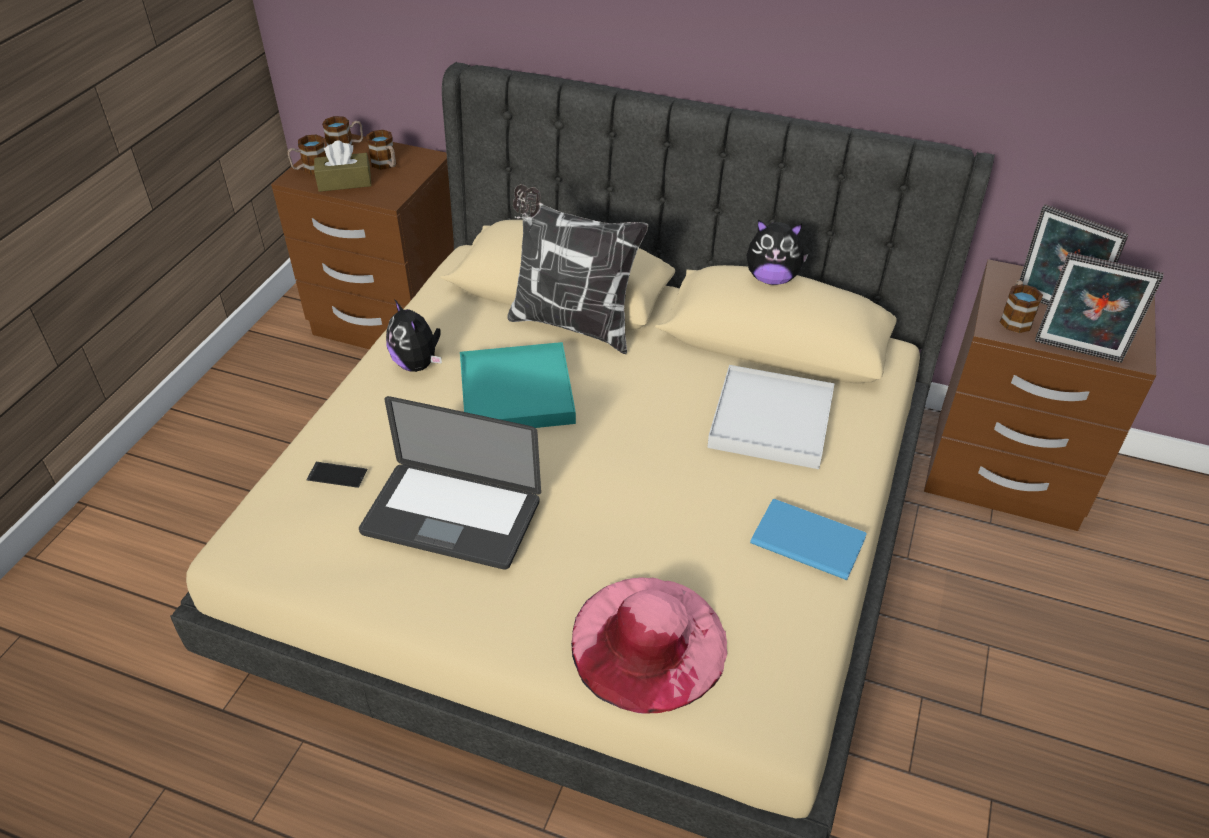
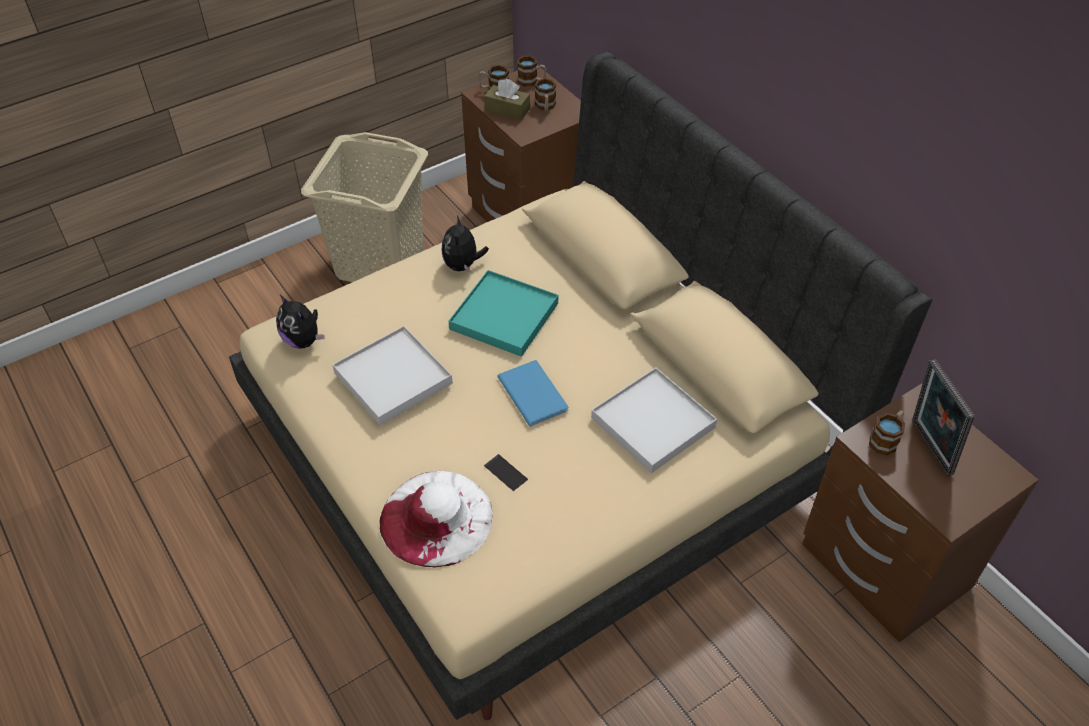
camera: 35 degrees right, 5 degrees up
(247, 438) = (379, 263): none -> beige laundry basket
(337, 475) = (355, 317): phone -> phone (505, 472)
(451, 517) = (393, 378): laptop -> white tray
(572, 323) = (586, 284): pillow -> none
(648, 642) = (436, 518): pink hat -> white hat
(772, 279) = (725, 317): plush toy -> plush toy (303, 340)
(806, 538) = (595, 513): blue book -> blue book (533, 392)
(1077, 353) = (905, 492): picture frame -> none

